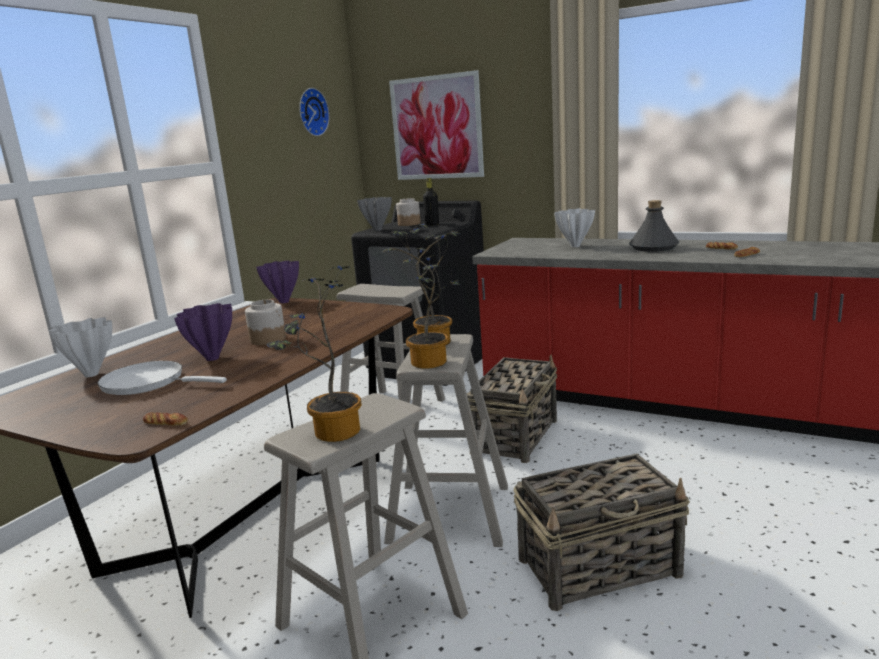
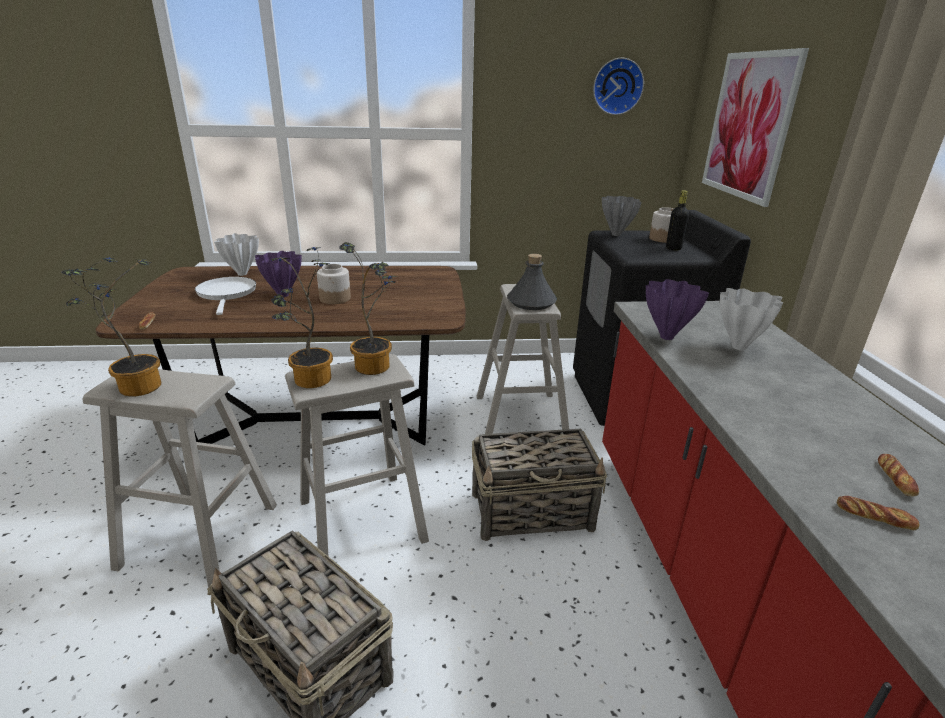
camera: 55 degrees right, 10 degrees up
(284, 301) = (442, 273): purple vase -> purple vase (667, 337)
(653, 247) = (809, 408): grey bottle -> grey bottle (531, 302)

